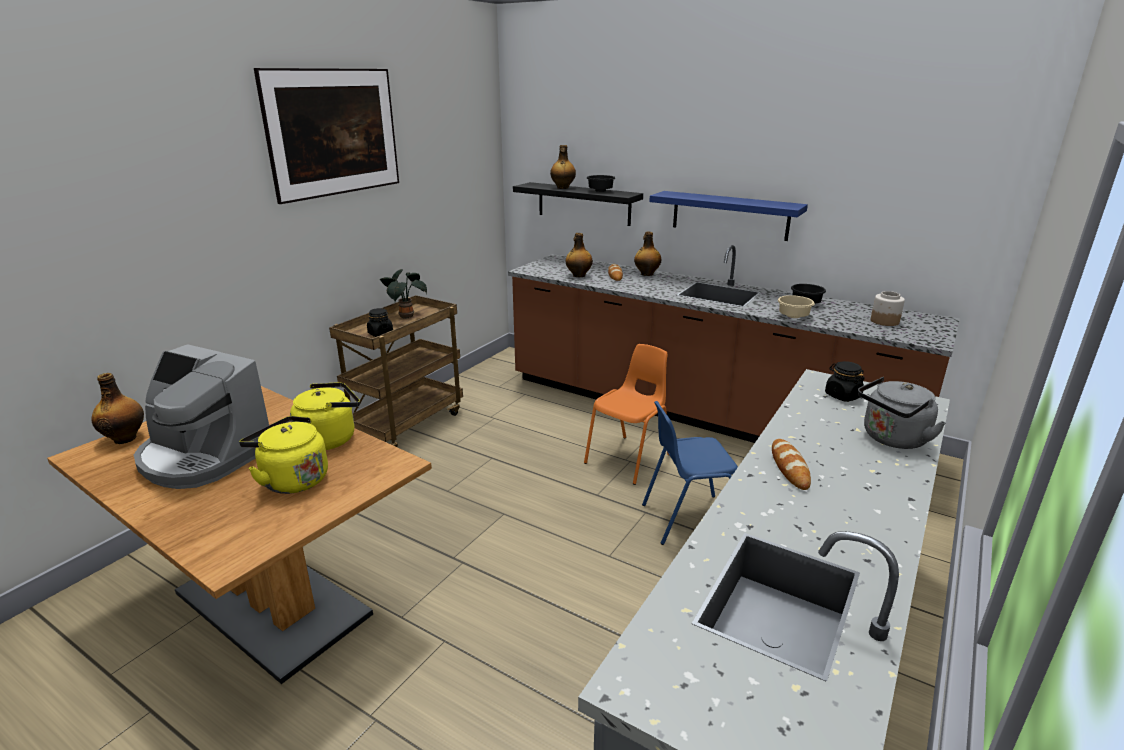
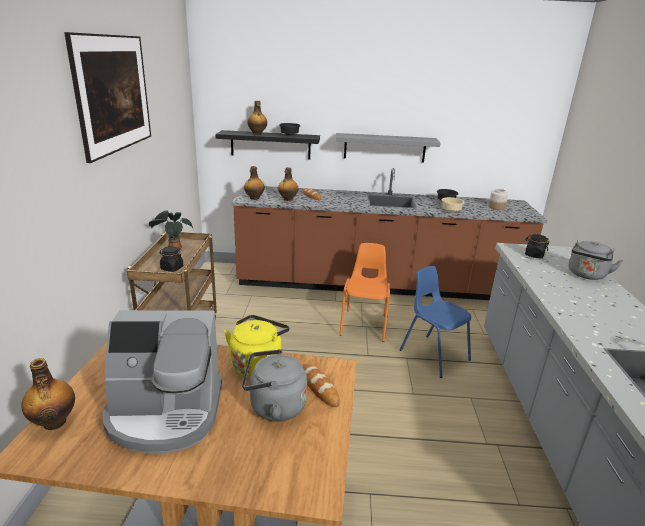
camera: 30 degrees left, 0 degrees up
(292, 479) = (274, 407): yellow kettle -> grey kettle
(646, 274) = (330, 193): bottle -> bottle (254, 198)
(688, 519) = (433, 355): blue chair -> blue chair turned 90 degrees clockwise
(730, 215) = (384, 148): blue shelf -> grey shelf
(789, 467) = (569, 303): bread -> bread (319, 387)

